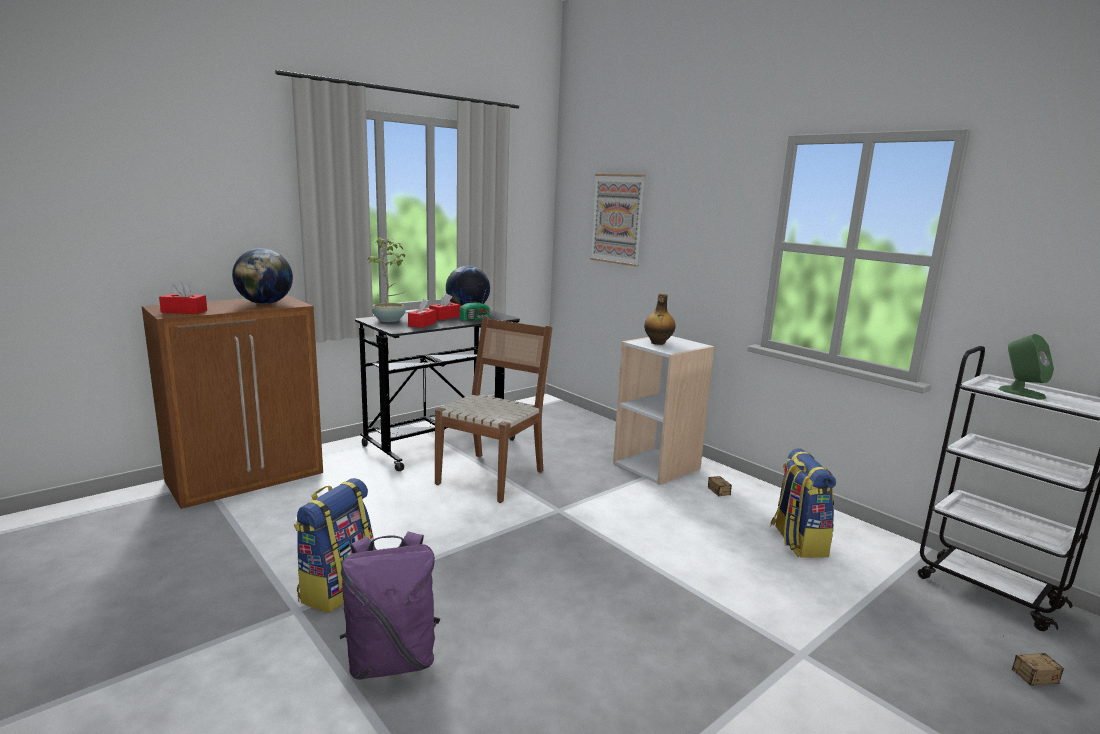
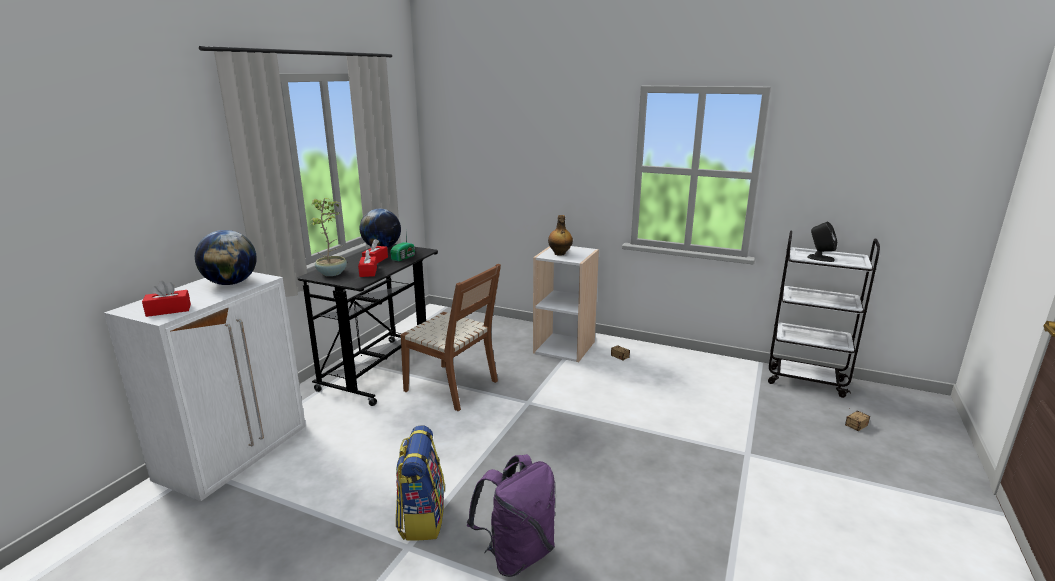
camera: 25 degrees left, 5 degrees up
(247, 477) = (234, 451): brown cabinet -> white cabinet
(493, 476) = (454, 388): chair -> chair turned 120 degrees clockwise
(617, 219) = (489, 150): picture -> none
(797, 541) = (691, 379): backpack -> none
(1020, 393) = (820, 258): green speaker -> black speaker

